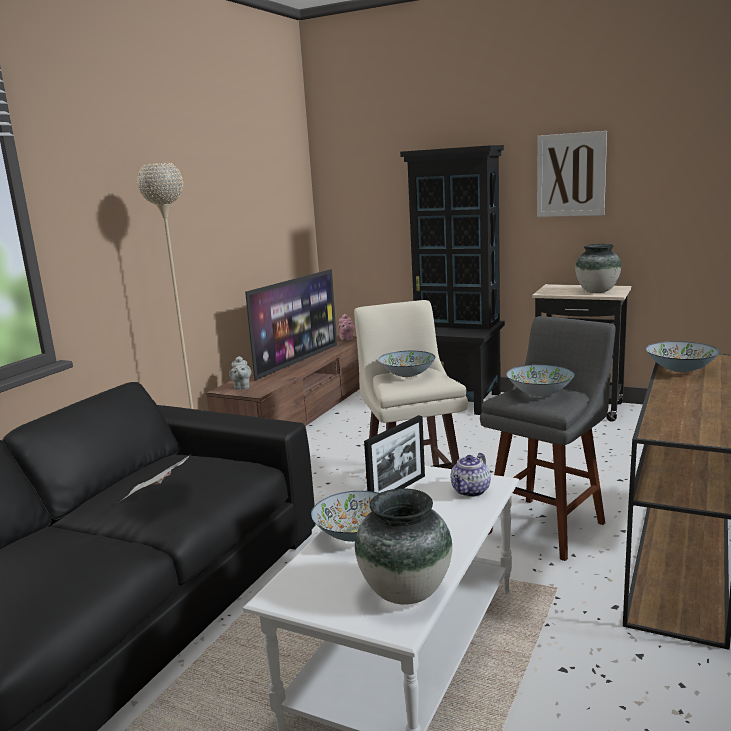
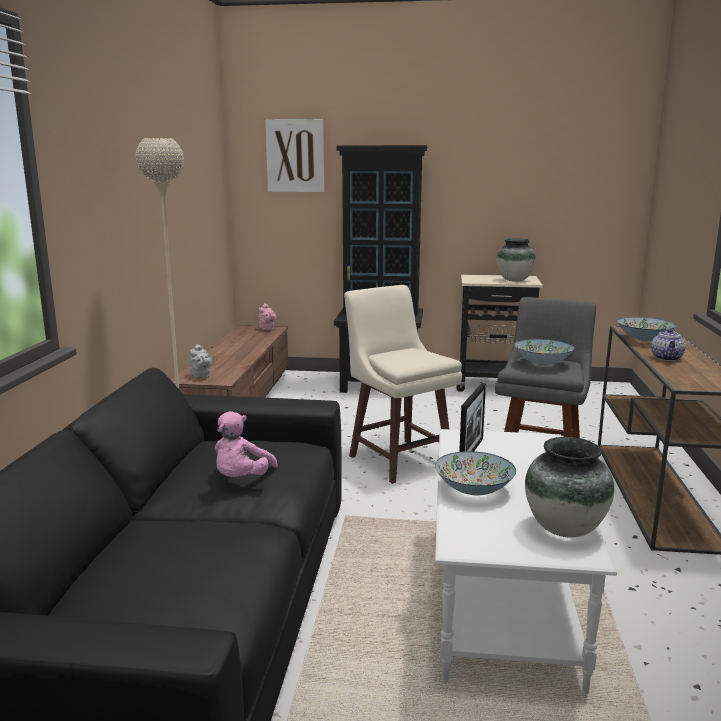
camera: 20 degrees left, 0 degrees up
(157, 497) = (241, 479): newspaper -> pink plush toy
(297, 361) = (236, 350): television -> none
(407, 374) = (402, 354): bowl -> none
(470, 491) = (534, 447): teapot -> teapot (667, 358)
(571, 175) = (486, 177): picture -> picture (295, 156)

